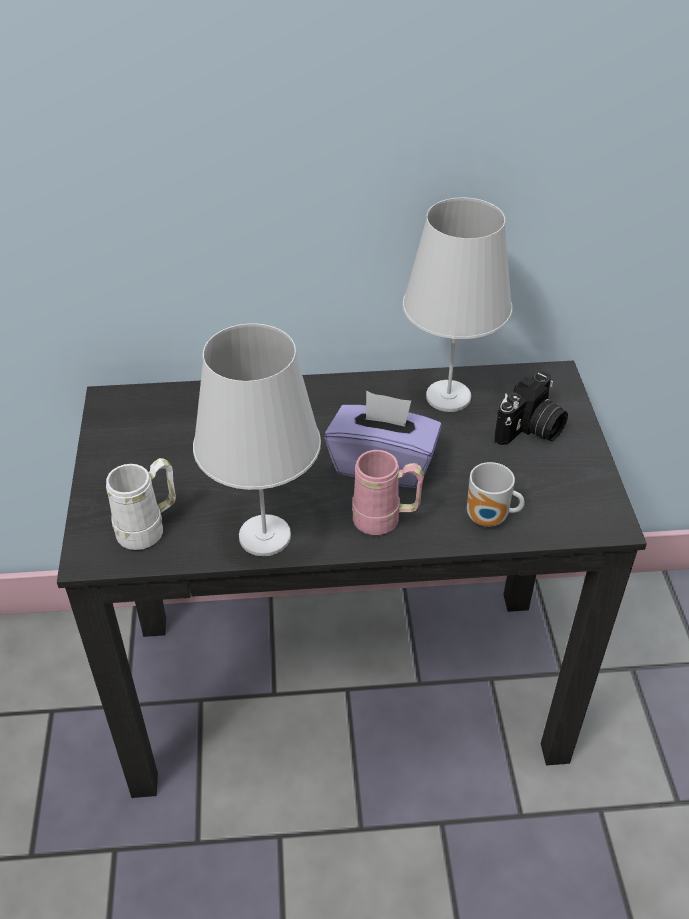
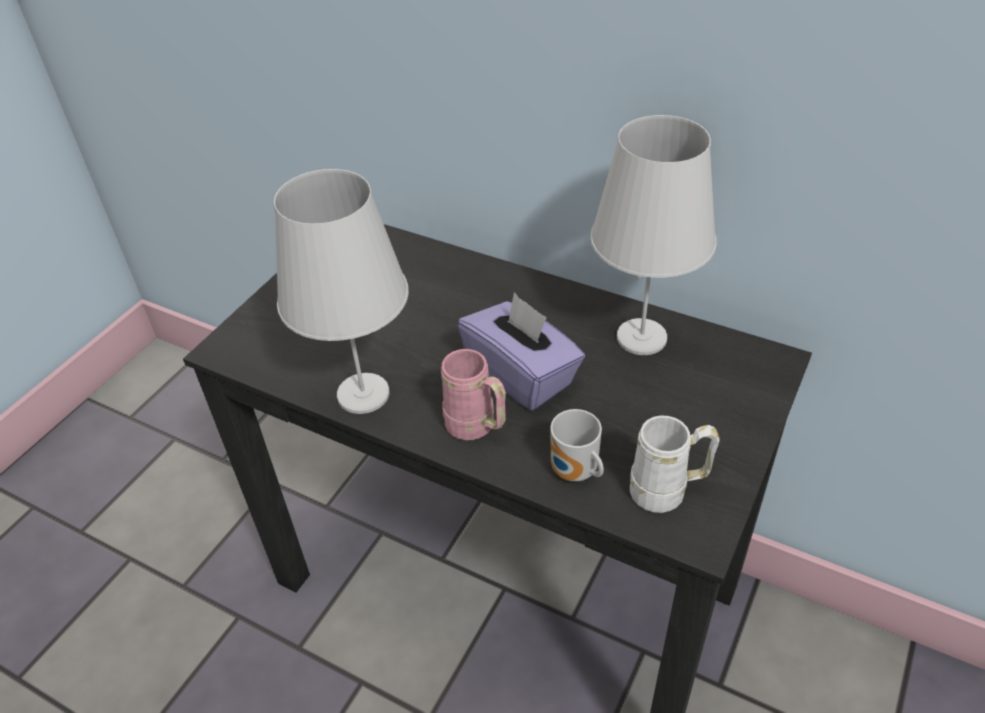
camera: 35 degrees right, 0 degrees up
(149, 529) = (282, 346): white mug -> white mug (668, 491)
(531, 430) = (698, 404): camera -> none

